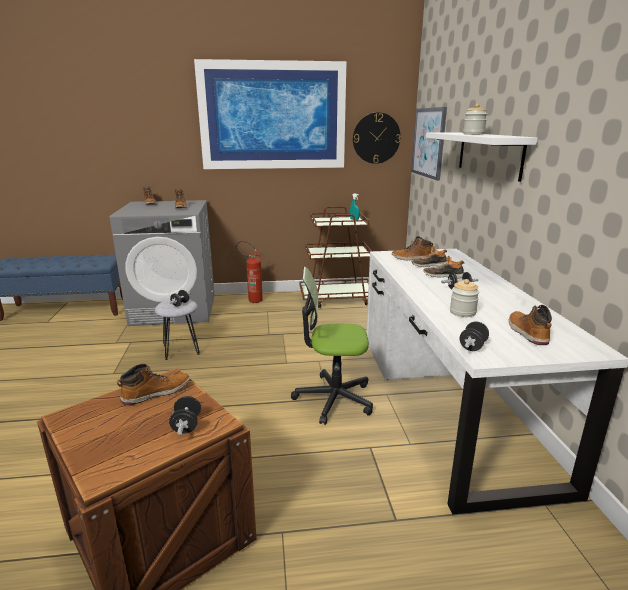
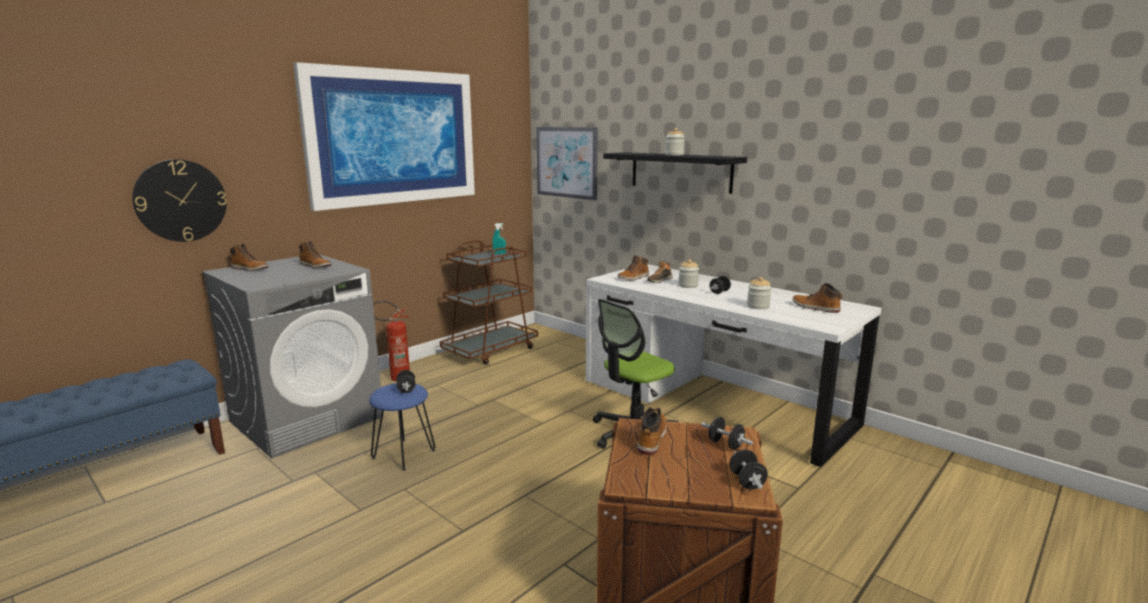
camera: 40 degrees left, 5 degrees down
(181, 350) = (404, 454): grey stool -> blue stool
(376, 138) = (499, 159): wall clock -> wall clock (181, 200)
(443, 276) = (688, 285): shoe -> jar
(472, 346) = (810, 324): black dumbbell -> black dumbbell (747, 482)
(489, 154) = (680, 172): white shelf -> black shelf

